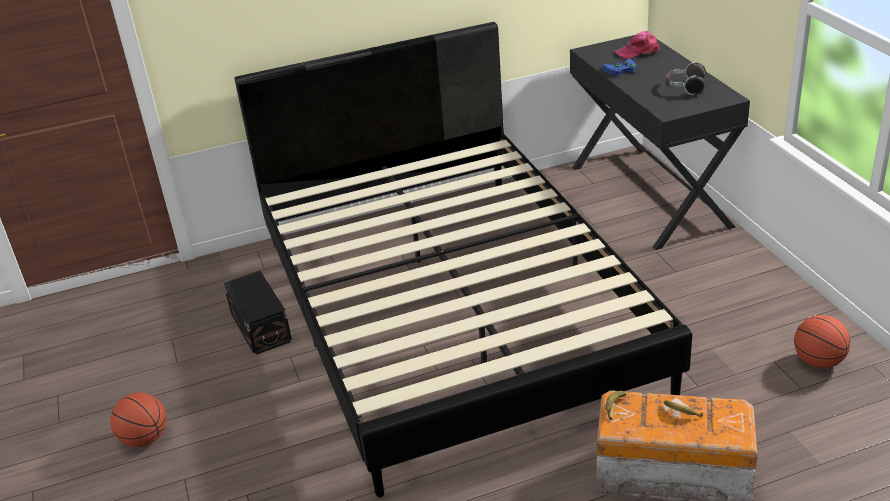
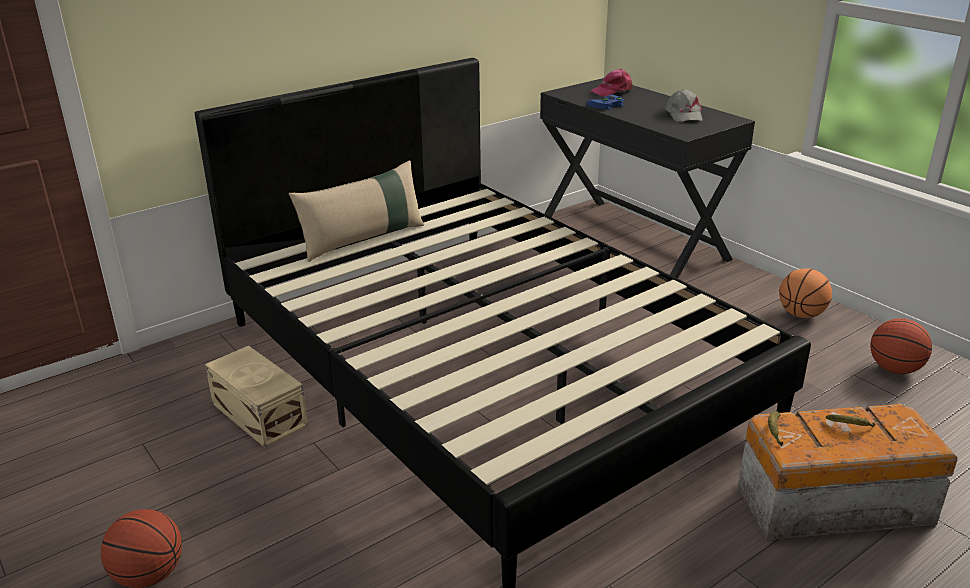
camera: 20 degrees left, 5 degrees down
(260, 328) = (259, 416): black storage box -> beige storage box
(374, 185) = (363, 239): none -> beige pillow
(685, 87) = (683, 114): headphones -> grey cap
(765, 294) = (801, 314): none -> basketball

